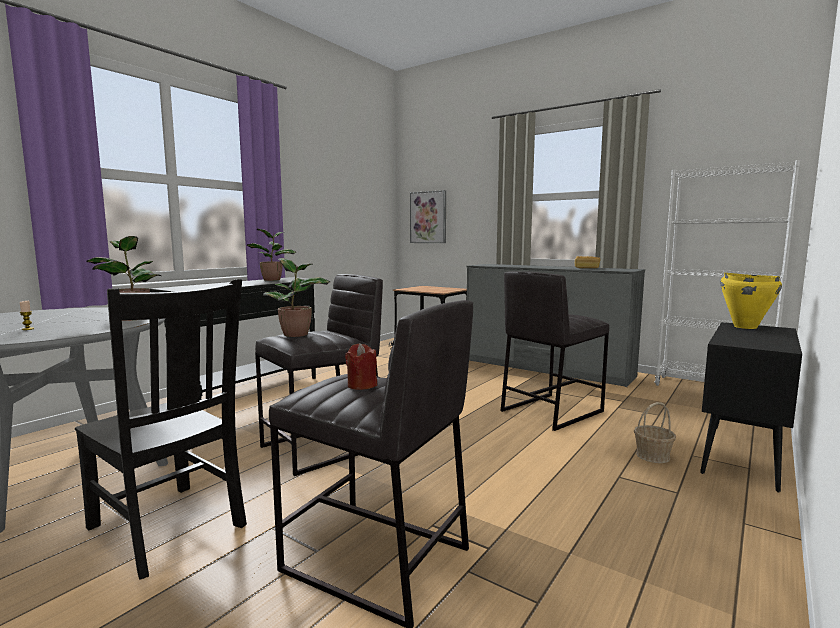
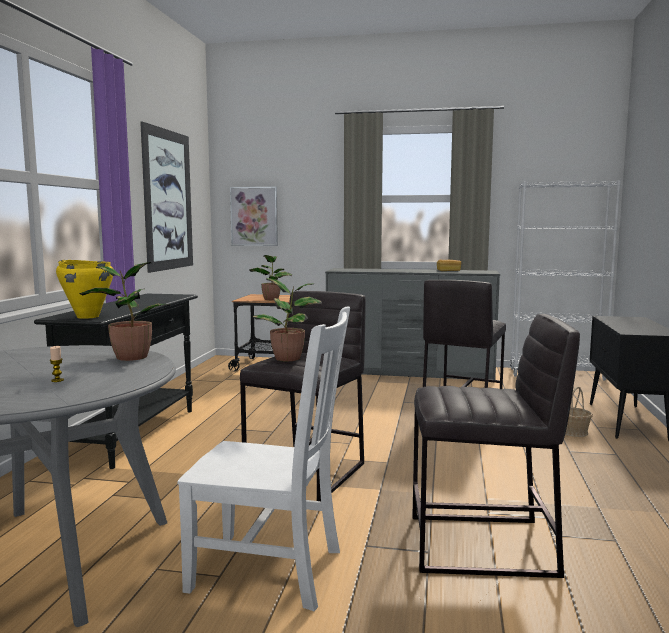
camera: 25 degrees left, 0 degrees up
(169, 528) = (271, 570): black chair -> white chair
(272, 279) = (142, 298): potted plant -> potted plant (271, 299)
(339, 202) = (168, 200): none -> picture
(362, 385) = (474, 393): red candle -> none
(745, 327) = (615, 318): yellow cooking pot -> yellow cooking pot (88, 316)

